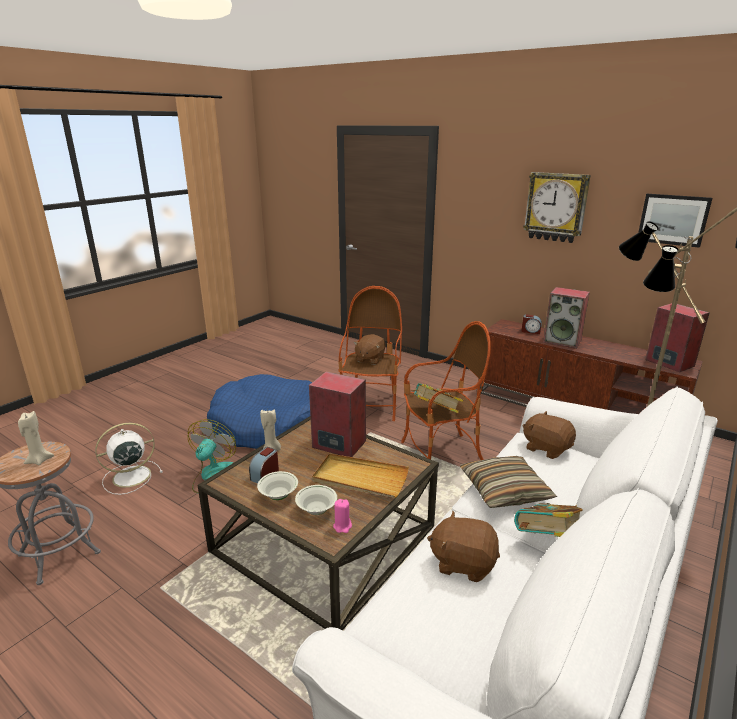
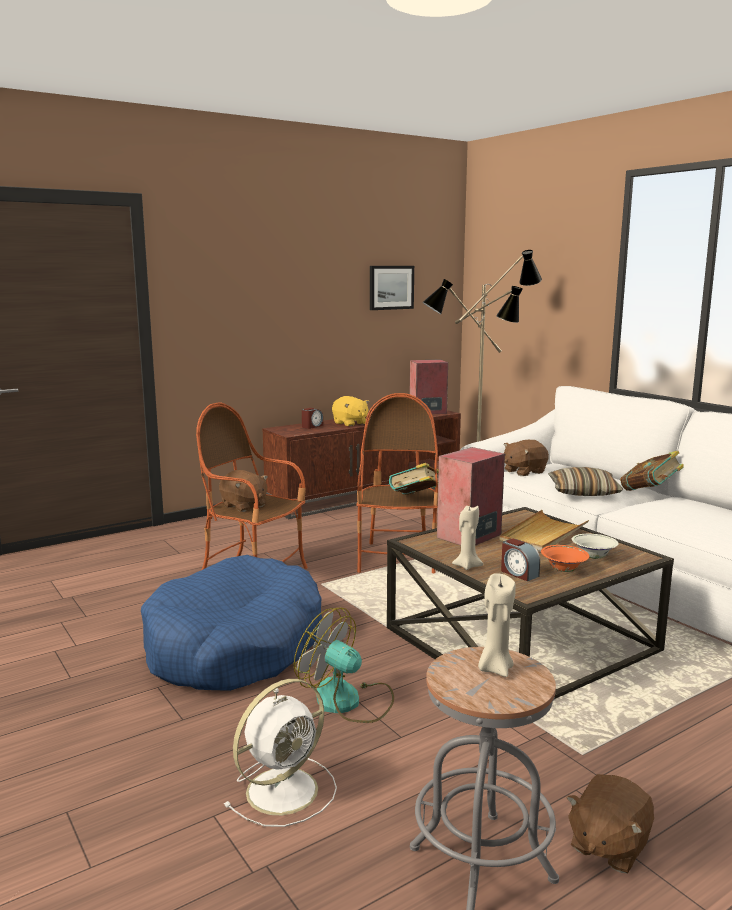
camera: 70 degrees left, 10 degrees down
(130, 477) = (285, 789): white fan -> white fan turned 120 degrees counterclockwise
(278, 496) = (563, 570): white bowl -> orange bowl
(342, 526) = (621, 550): pink candle -> none
(463, 562) = (677, 516): brown plush toy -> brown plush toy (608, 845)
(556, 207) = (297, 287): wall clock -> none
(562, 341) = (350, 423): speaker -> yellow plush toy

